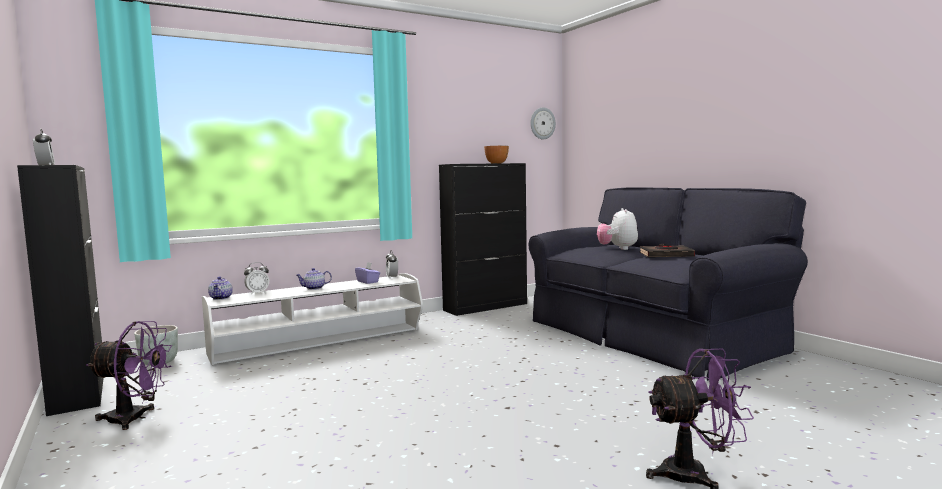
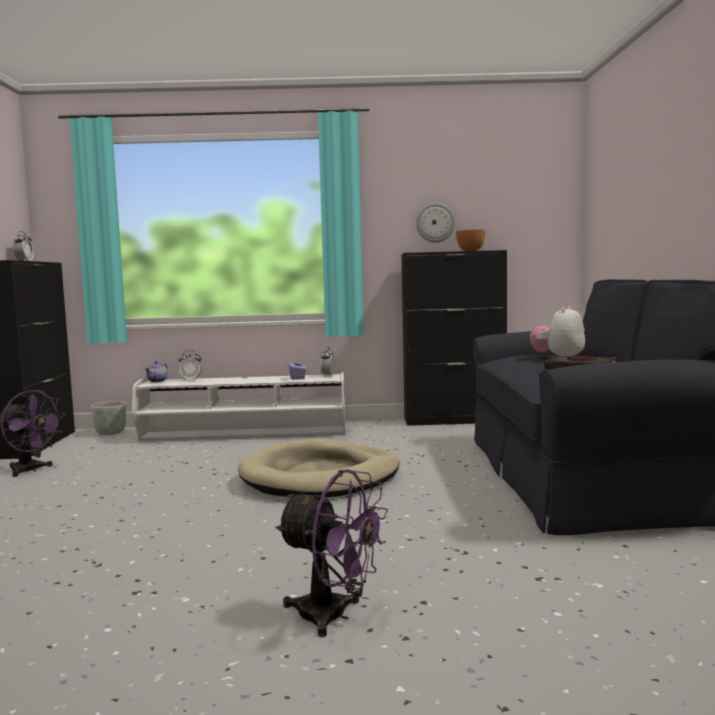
camera: 30 degrees right, 0 degrees up
(314, 288) = (241, 379): teapot -> none
(469, 369) = (321, 477): none -> beige dog bed
(542, 123) = (550, 199): wall clock -> wall clock (435, 222)

